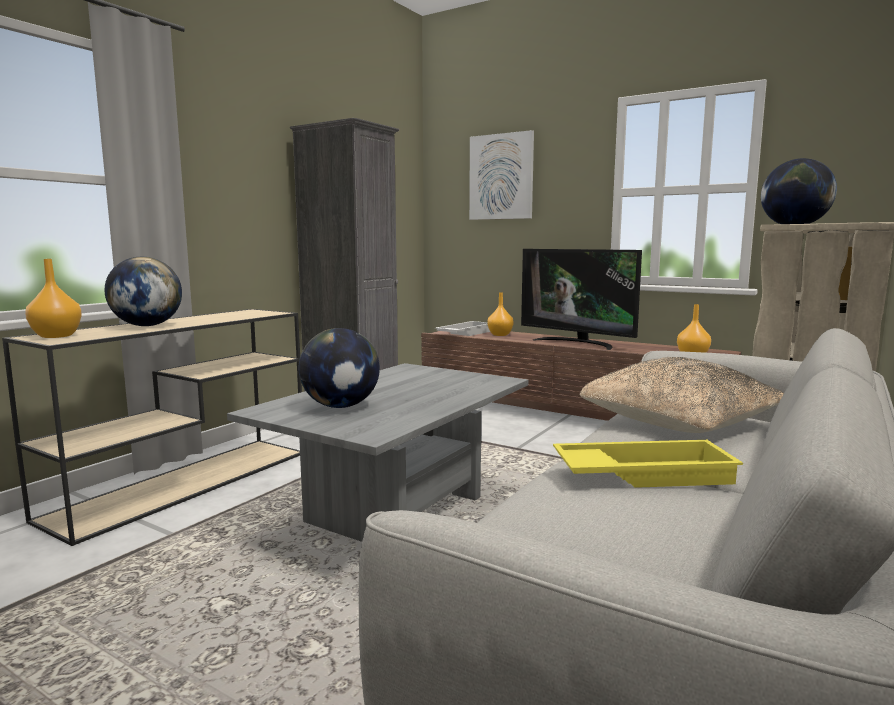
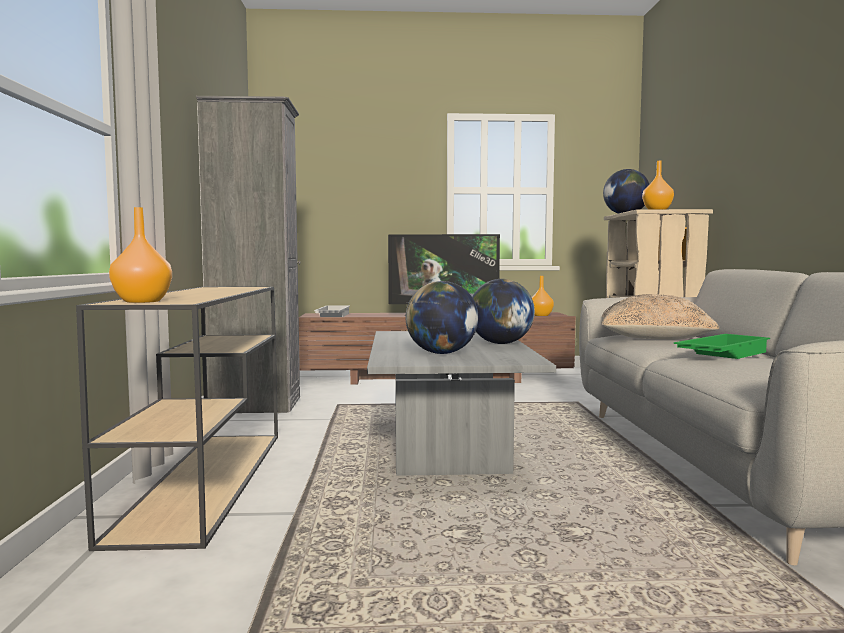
camera: 35 degrees left, 5 degrees down
(147, 326) = (187, 295): globe -> globe (500, 343)
(499, 334) = (365, 315): orange vase -> orange vase (656, 210)
(501, 177) = (340, 171): picture -> none
(643, 473) = (721, 354): yellow tray -> green tray

